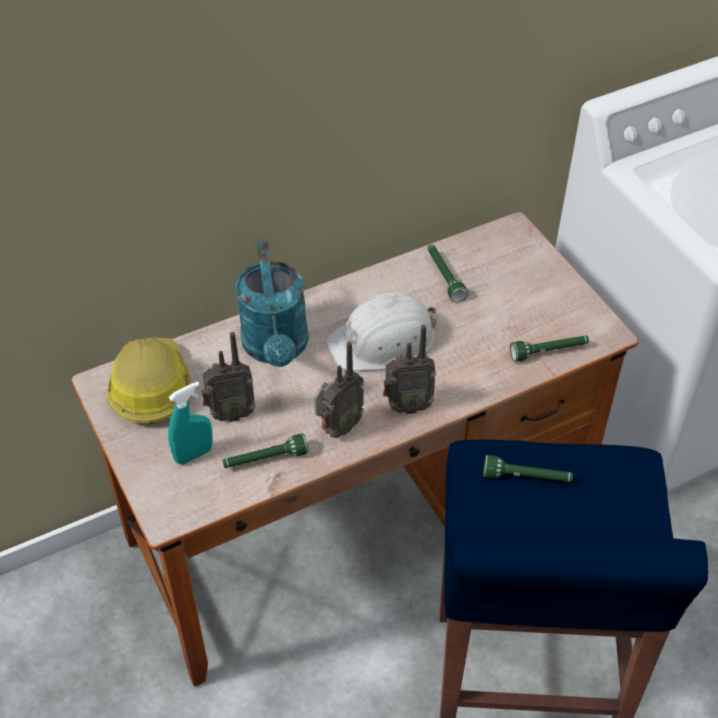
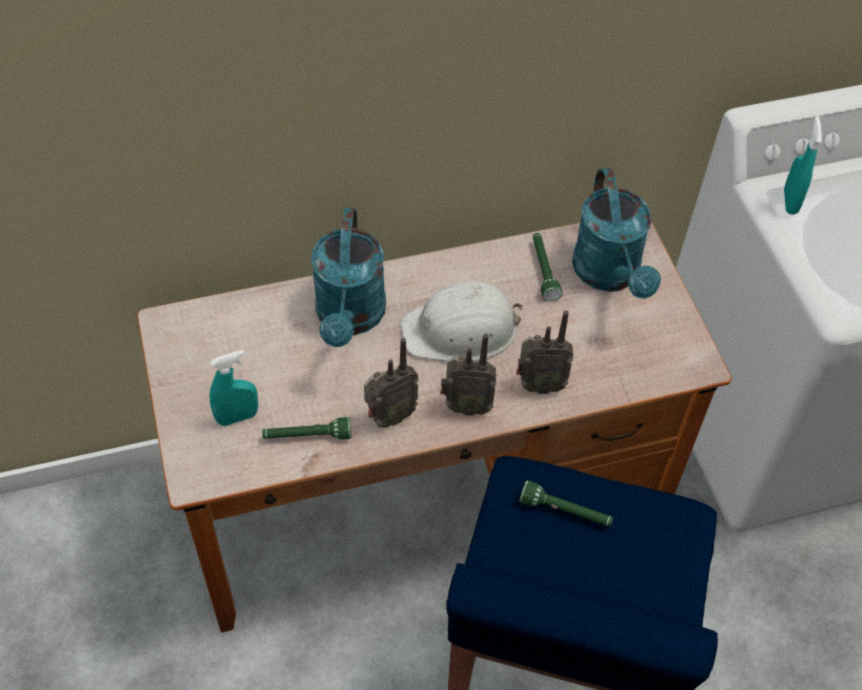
camera: 10 degrees right, 5 degrees up
(150, 388) = (212, 337): hard hat -> none
(230, 413) = (284, 380): radio -> radio (539, 384)
(506, 271) = (610, 275): none -> turquoise watering can
(549, 352) = (631, 374): green flashlight -> none
(656, 174) = (790, 202): none -> turquoise spray bottle

